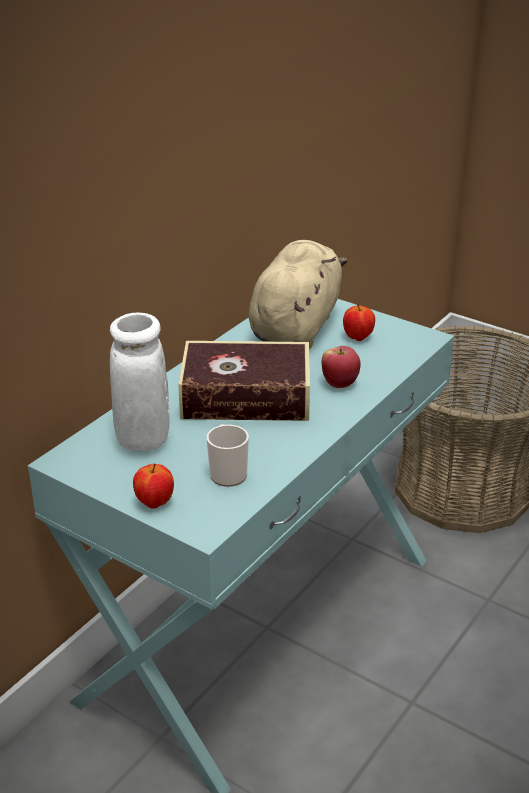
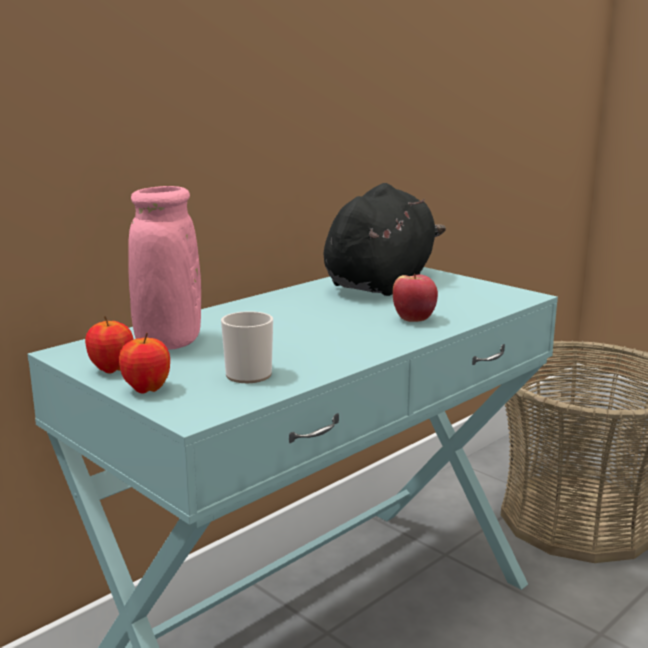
camera: 10 degrees right, 15 degrees down
(143, 439) = (168, 343): white vase -> pink vase
(246, 397) = (302, 322): book -> none
(296, 326) = (381, 282): beige plush toy -> black plush toy
(358, 338) = (446, 292): apple -> apple (112, 370)

